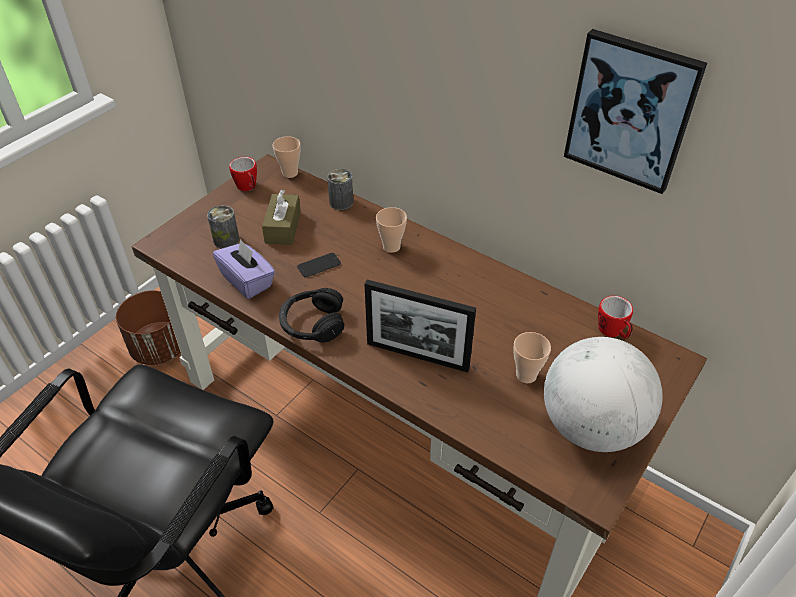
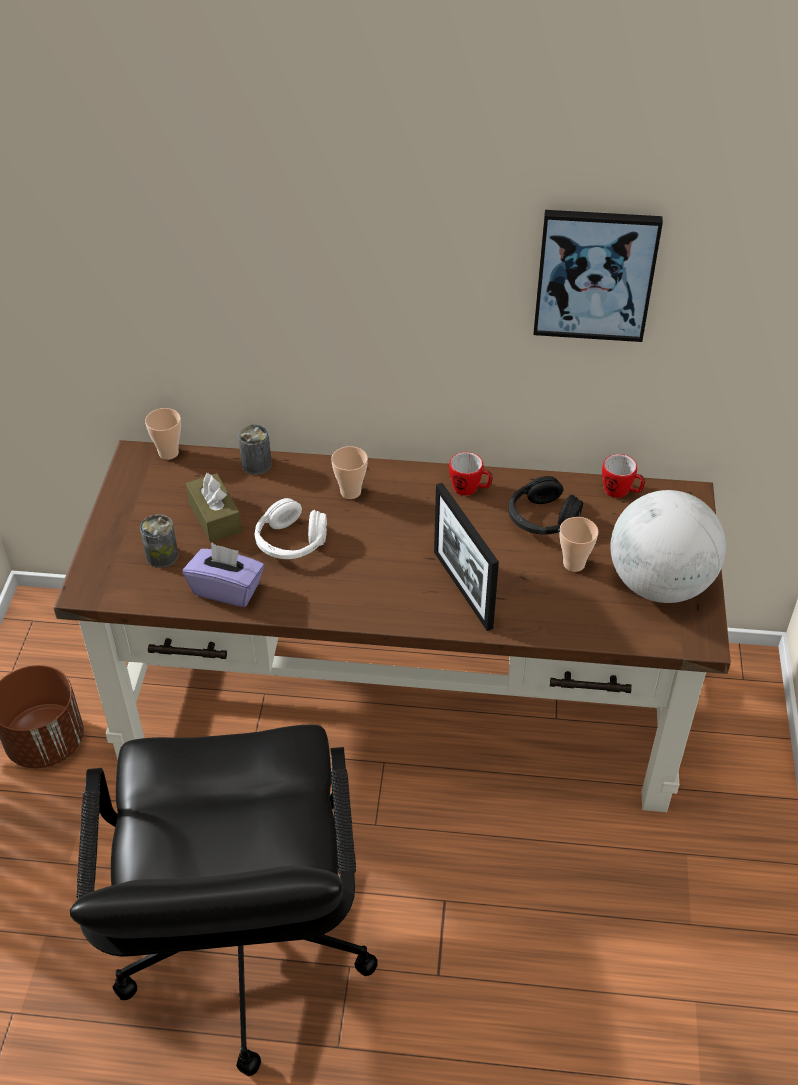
camera: 30 degrees left, 0 degrees up
(248, 188) = (133, 488): mug -> mug (470, 489)
(312, 323) = (334, 603): black headphones -> black headphones (542, 518)
(319, 265) = (290, 542): phone -> white headphones
(417, 356) = (462, 589): picture frame -> picture frame turned 75 degrees clockwise

